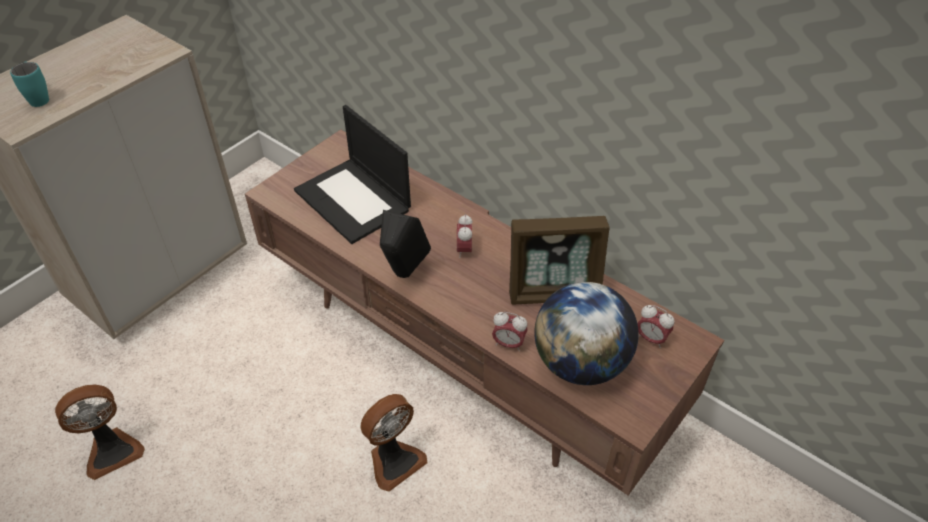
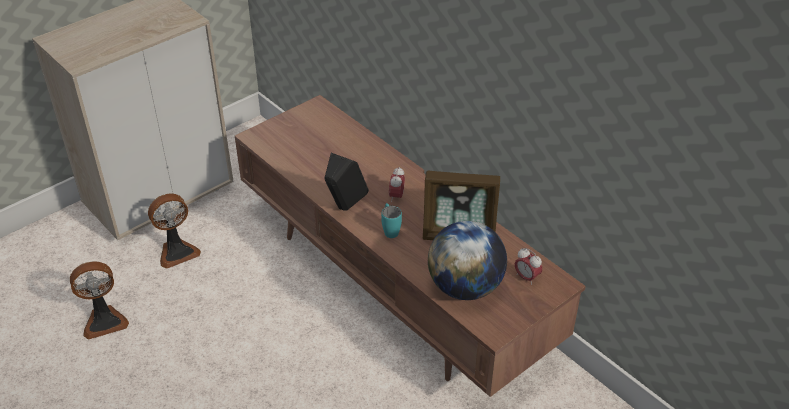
camera: 10 degrees right, 5 degrees down
(39, 98) = (94, 44): turquoise mug -> turquoise mug (390, 230)
(354, 200) = (318, 150): laptop -> none
(394, 460) = (319, 358): fan -> fan (177, 252)
(508, 344) = (413, 267): alarm clock -> none

